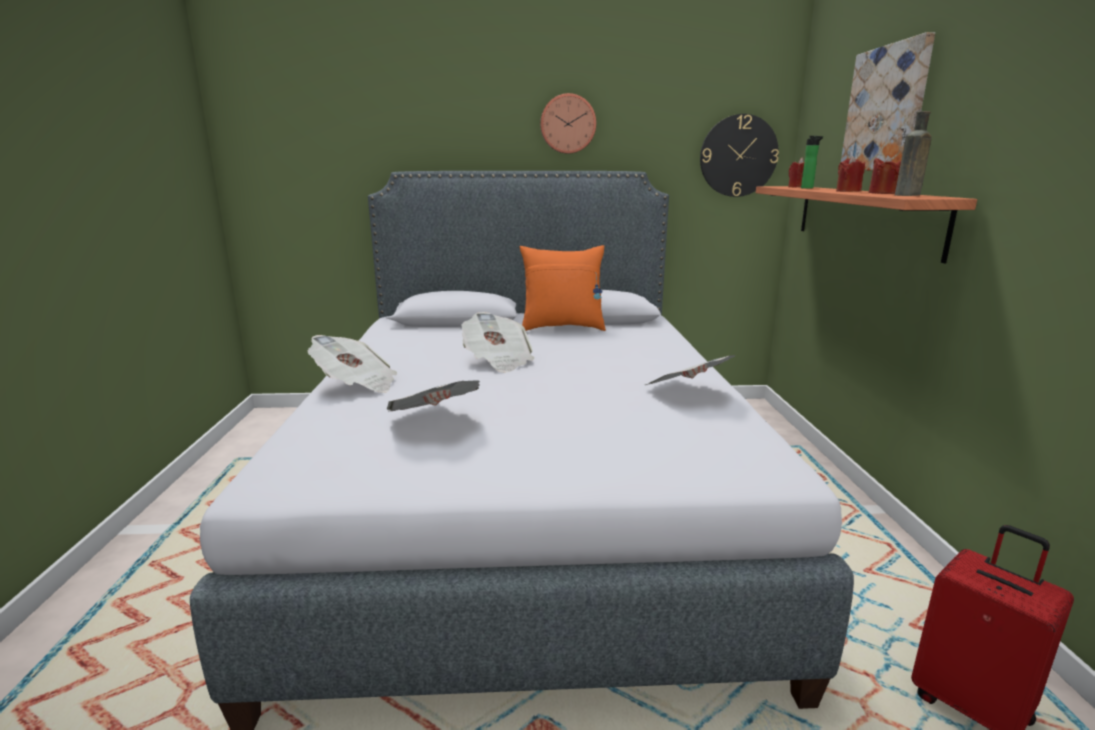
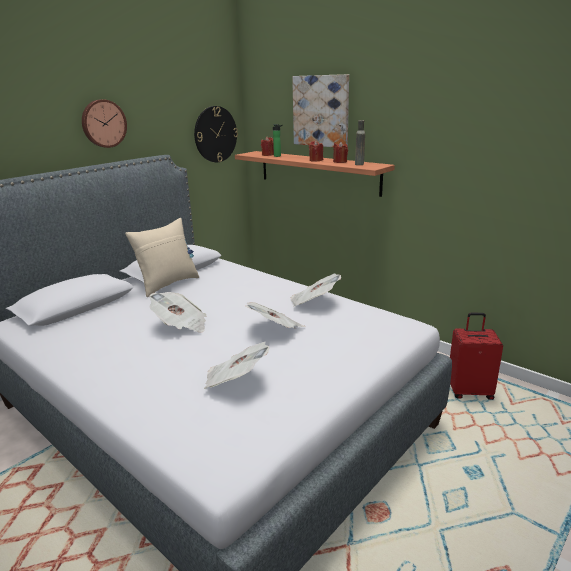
camera: 45 degrees left, 5 degrees up
(357, 384) = (122, 385): newspaper -> newspaper (276, 329)
(562, 328) = (168, 285): orange pillow -> beige pillow

